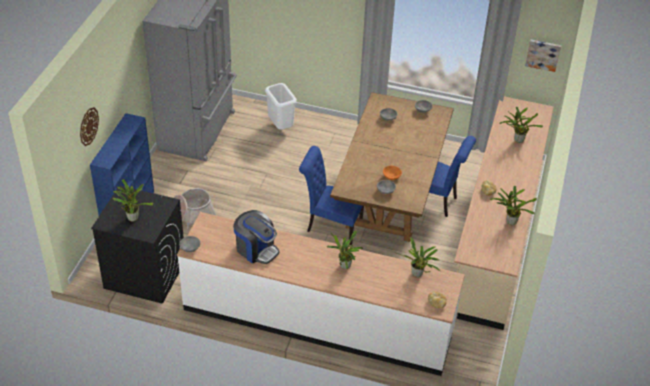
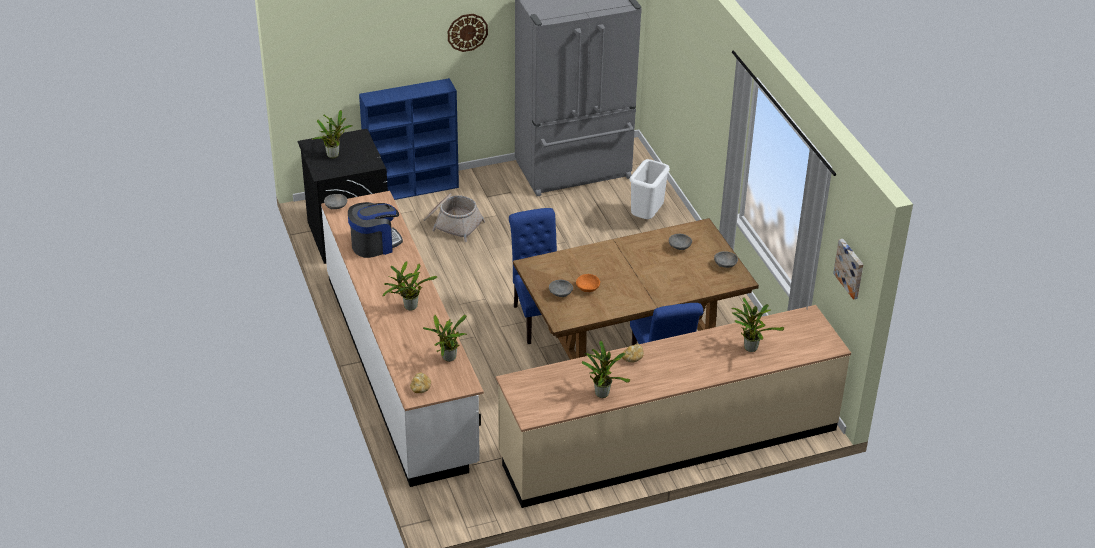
camera: 55 degrees right, 5 degrees down
(88, 126) = (373, 54): wall clock -> wall clock (467, 32)
(256, 249) = (375, 244): coffee machine -> coffee machine turned 120 degrees counterclockwise

